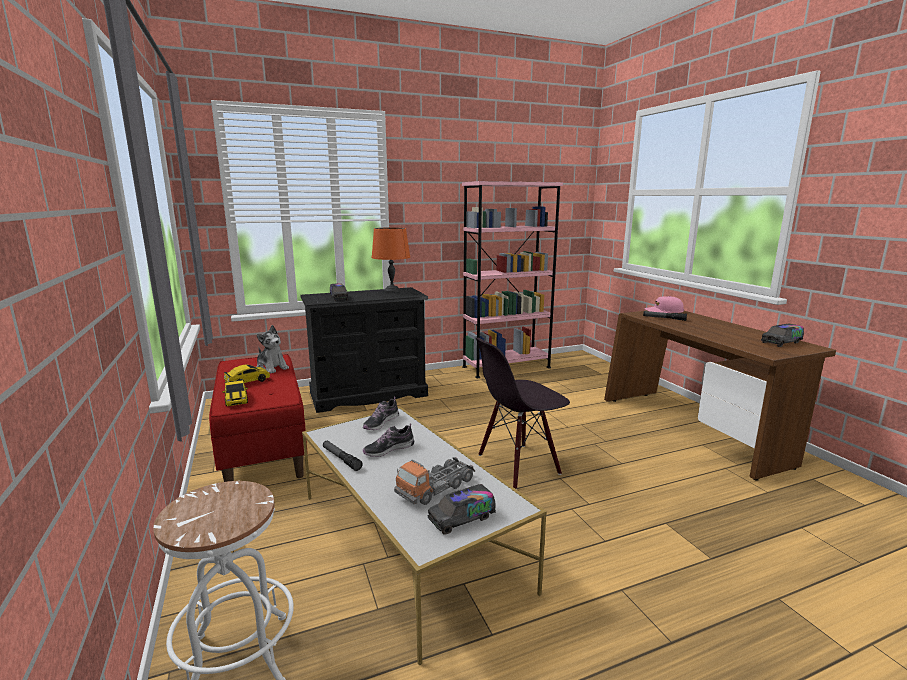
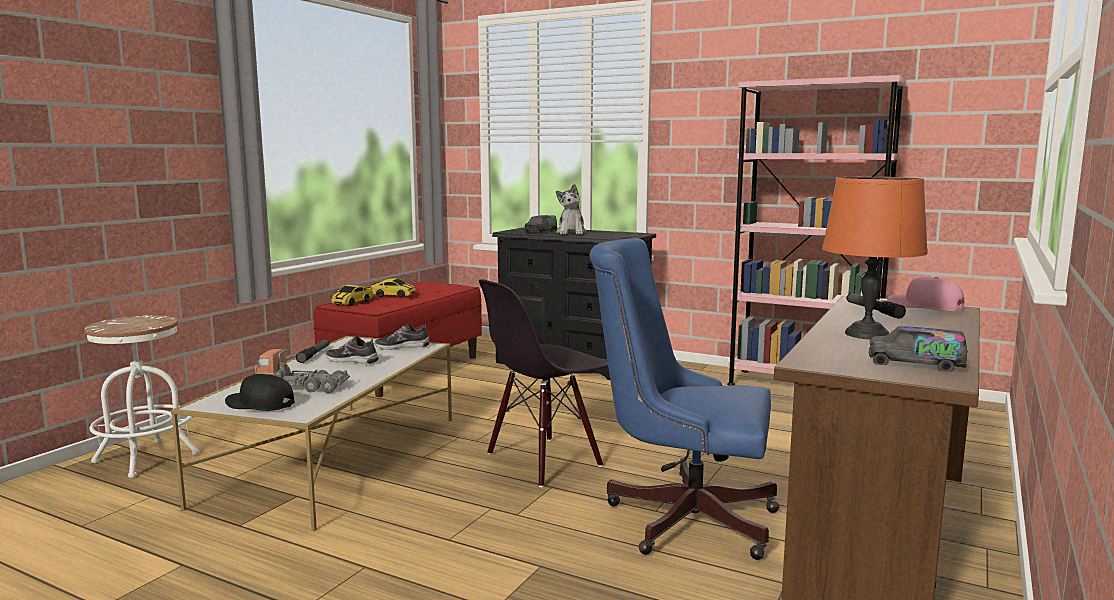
camera: 50 degrees right, 5 degrees down
(272, 368) = (436, 292): plush toy -> plush toy (571, 233)
(392, 291) = (617, 233): orange table lamp -> orange table lamp (866, 334)
(462, 518) = (260, 404): toy truck -> black cap
(518, 465) = (544, 461): black chair -> black chair turned 60 degrees counterclockwise
(636, 461) = (681, 517): none -> blue office chair

